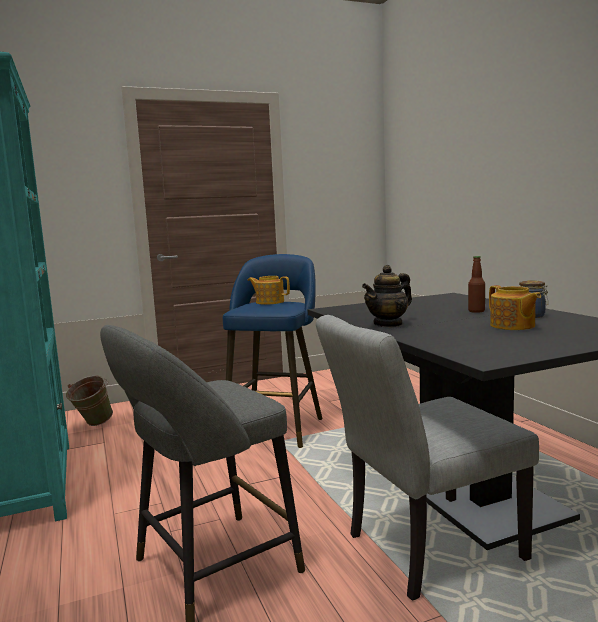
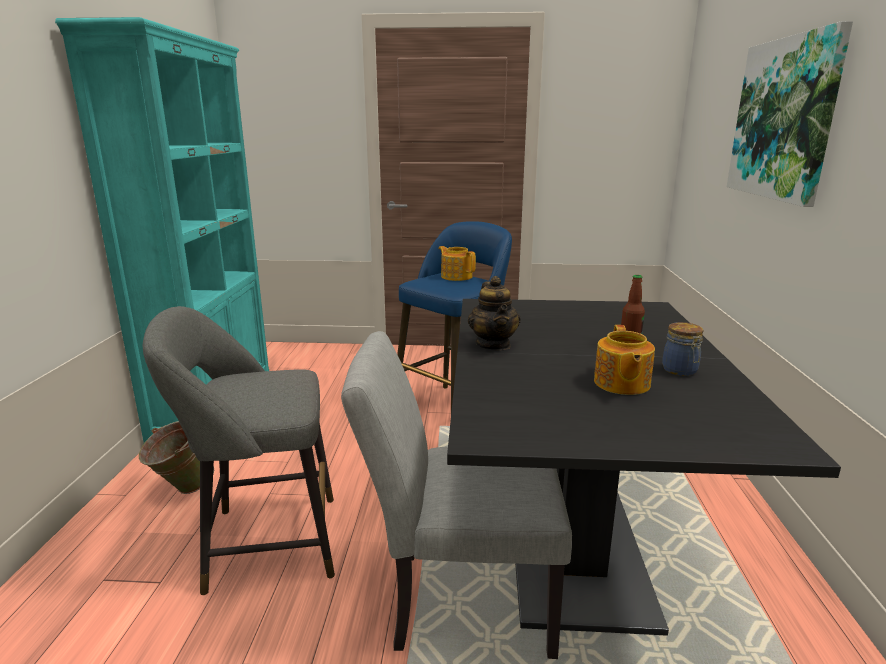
camera: 25 degrees right, 10 degrees up
(92, 425) = (304, 363): green bucket -> green bucket (181, 490)
(388, 324) = (493, 344): teapot -> teapot turned 90 degrees counterclockwise
(498, 157) = (784, 119): none -> picture

